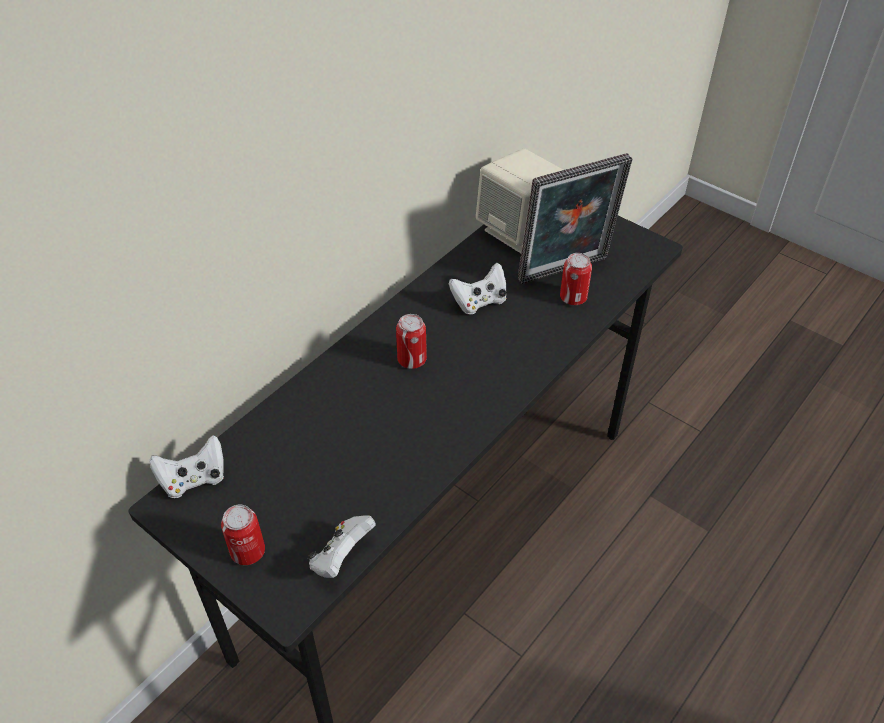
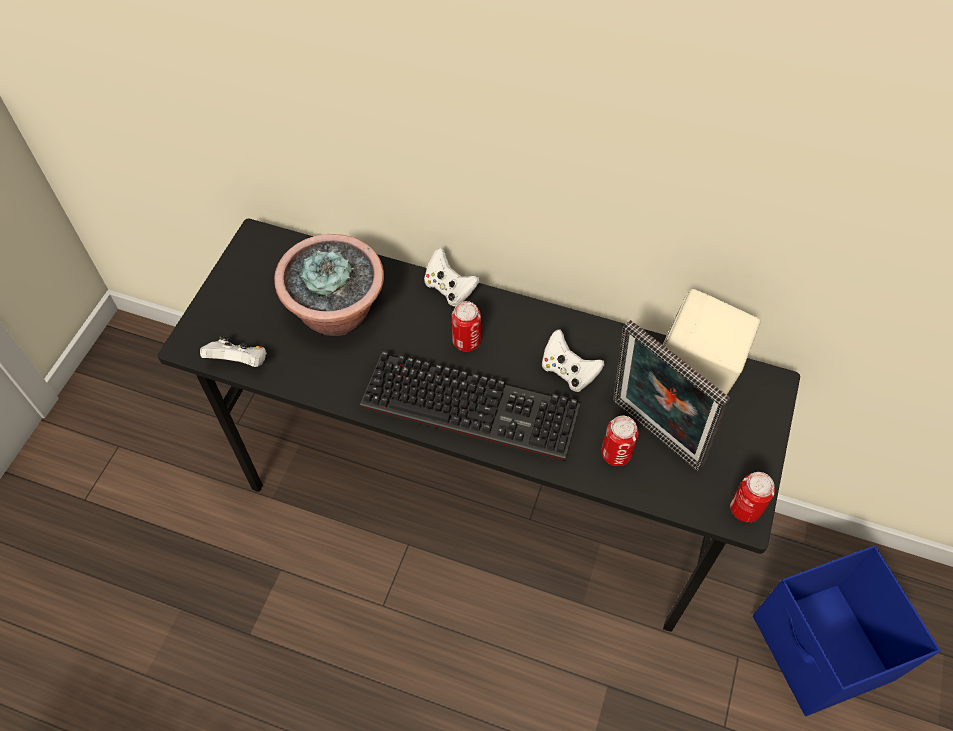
camera: 70 degrees right, 10 degrees up
(194, 479) = (284, 243): white game controller -> white game controller (449, 289)
(248, 551) = (229, 302): can -> can (745, 508)
(323, 452) = (337, 314): none -> potted plant
(486, 373) = (475, 405): none -> keyboard
(656, 352) = (820, 650): none -> blue storage box

